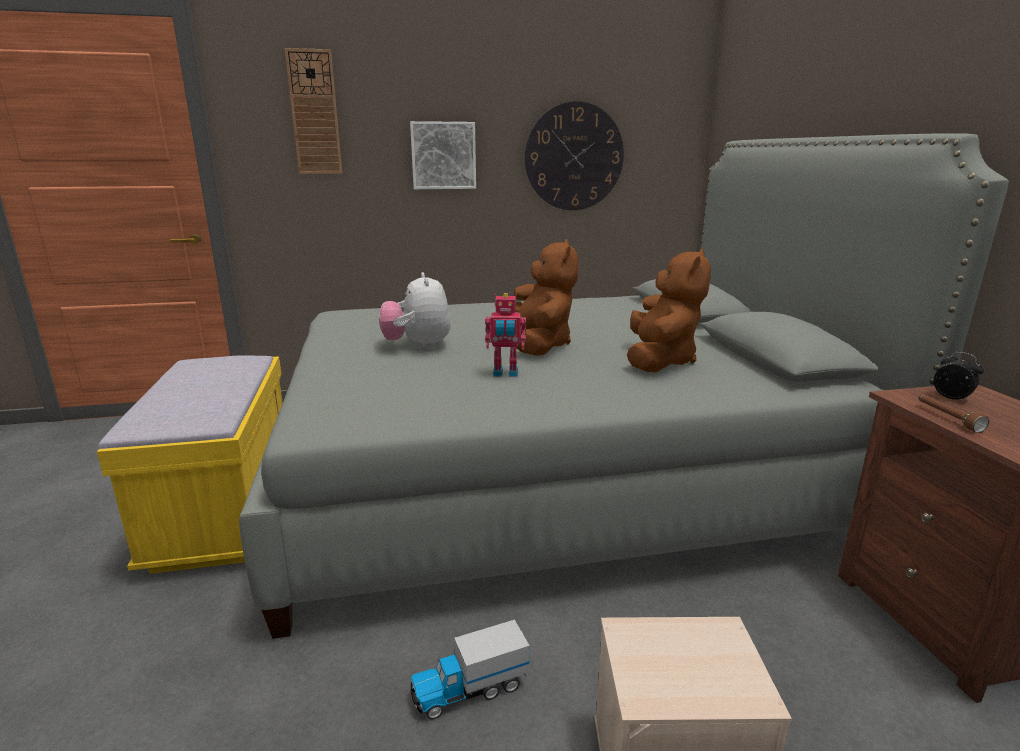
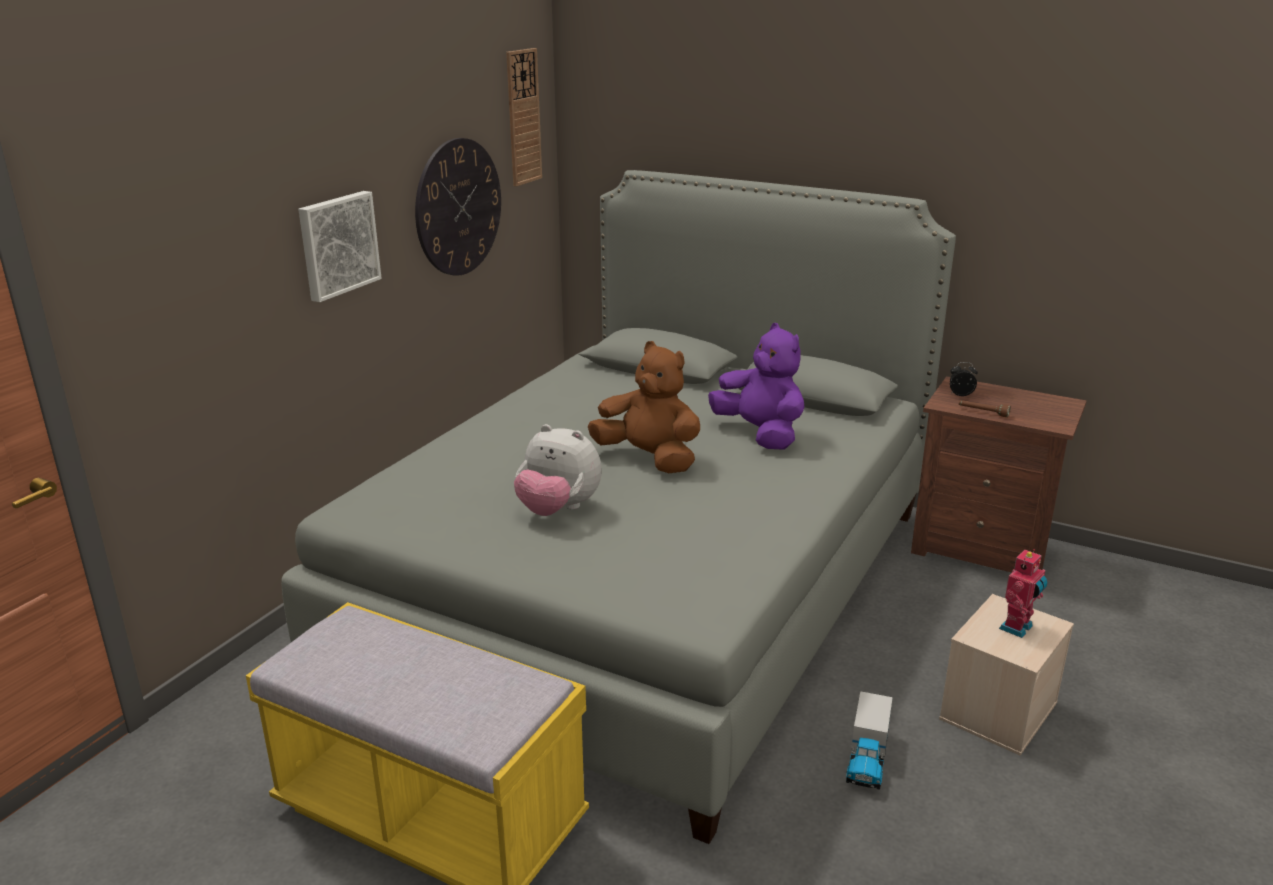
camera: 50 degrees left, 5 degrees up
(314, 113) = (185, 228): wall clock -> wall clock (523, 117)
(505, 373) = (699, 500): toy robot -> toy robot (1018, 628)
(659, 361) = (760, 434): brown plush toy -> purple plush toy

